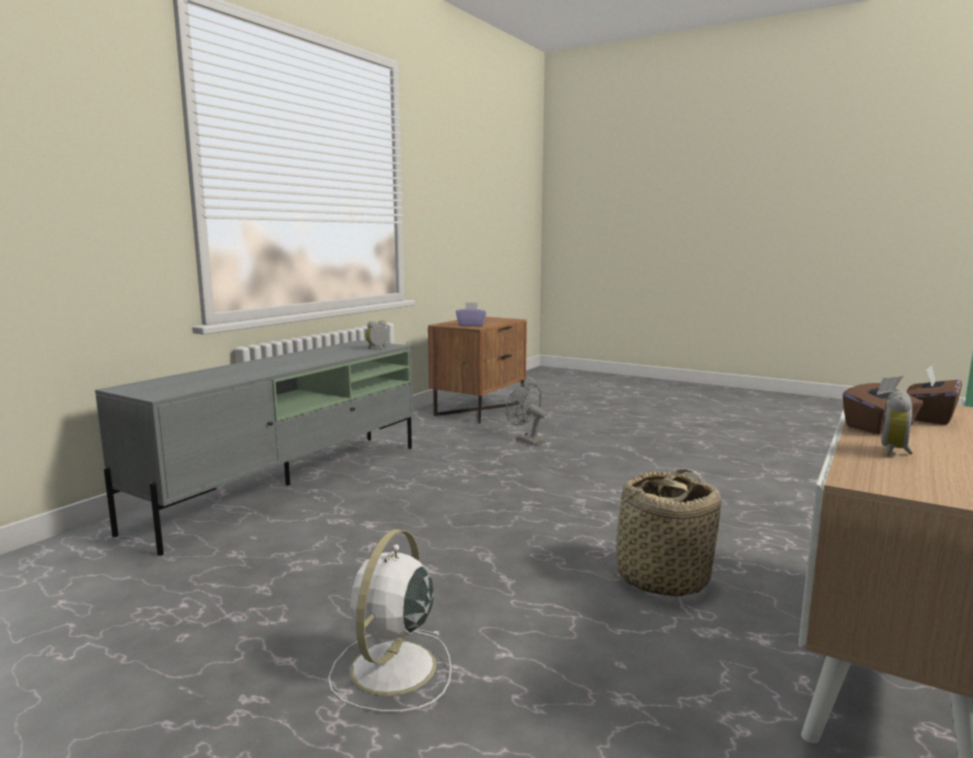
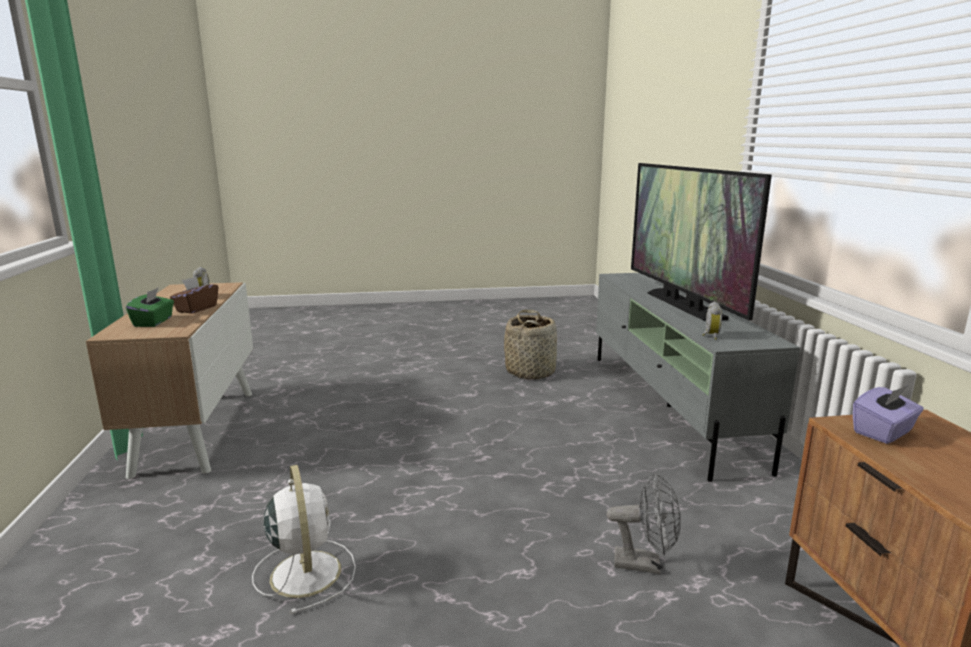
camera: 140 degrees right, 5 degrees up
(288, 361) = (683, 305): none -> television
(391, 670) = (421, 365): white fan -> white fan (305, 571)
(661, 578) = (334, 432): basket -> basket (530, 372)
(929, 417) = (154, 322): brown tissue box -> green tissue box

